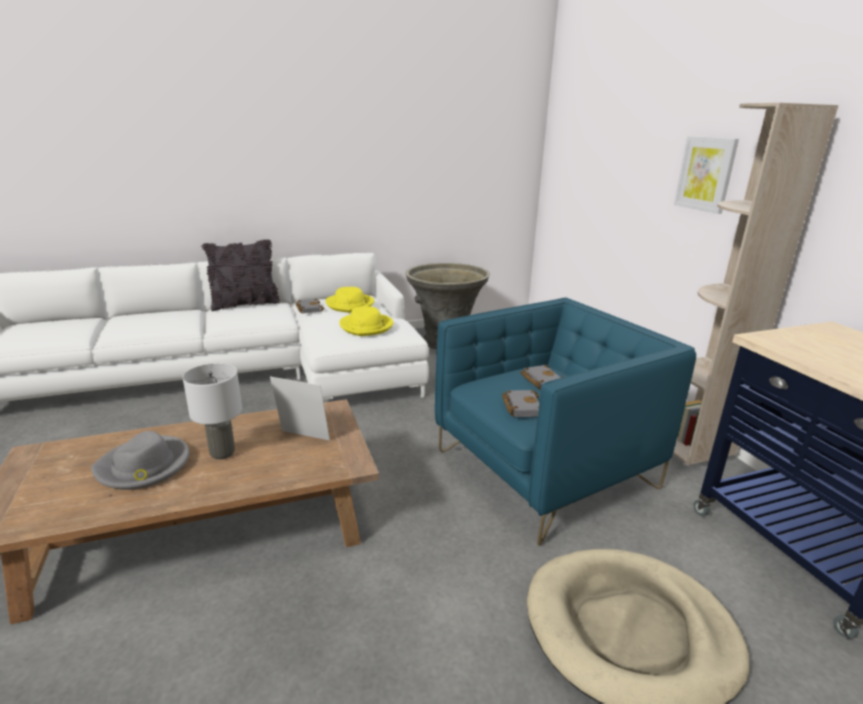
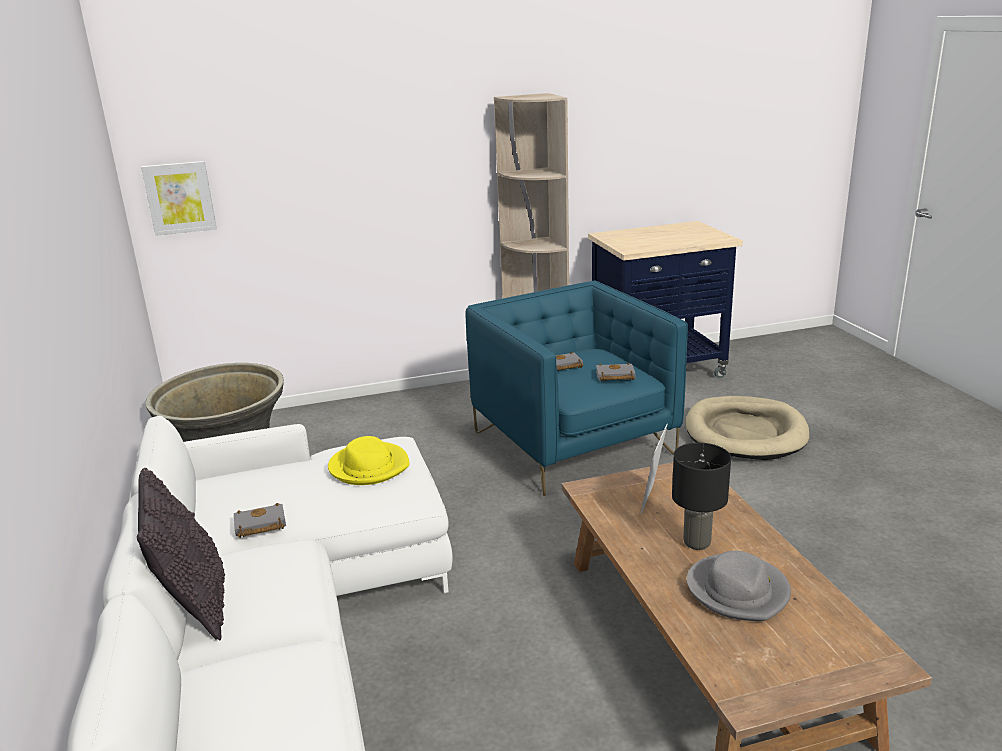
camera: 85 degrees left, 0 degrees up
(223, 454) = (698, 543): white table lamp -> black table lamp
(350, 305) = (260, 486): yellow hat -> none
(706, 174) = (440, 159): picture -> picture (180, 198)

